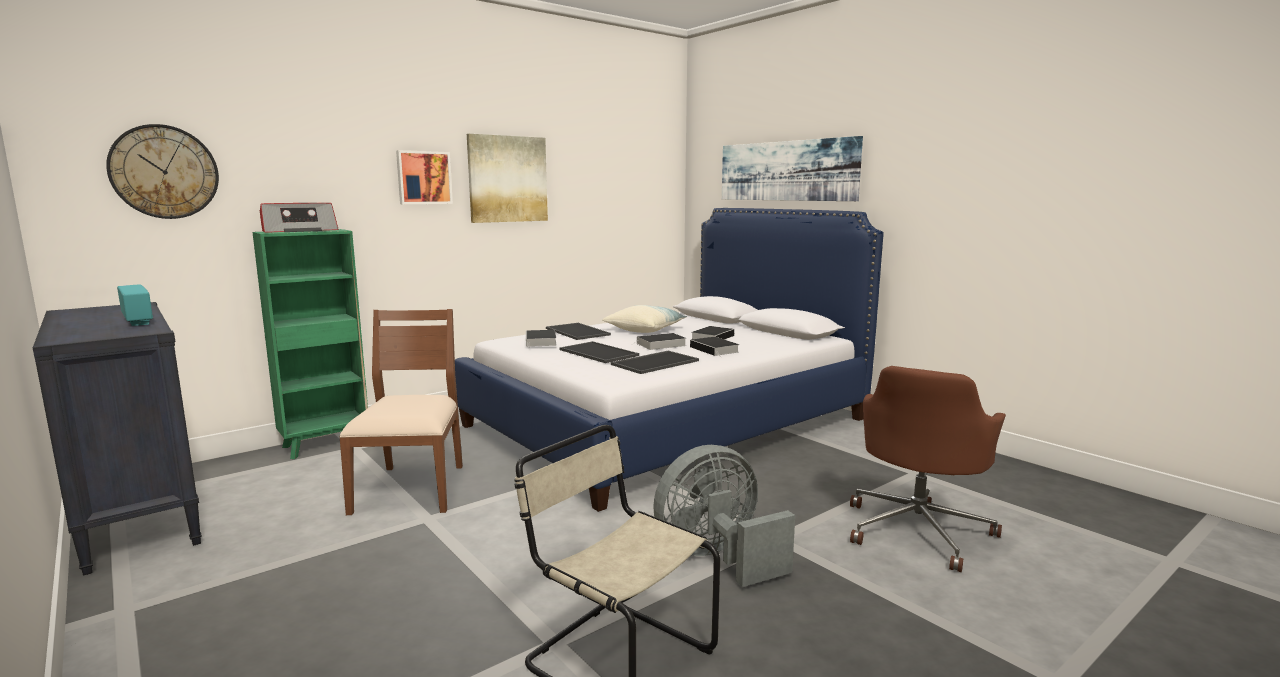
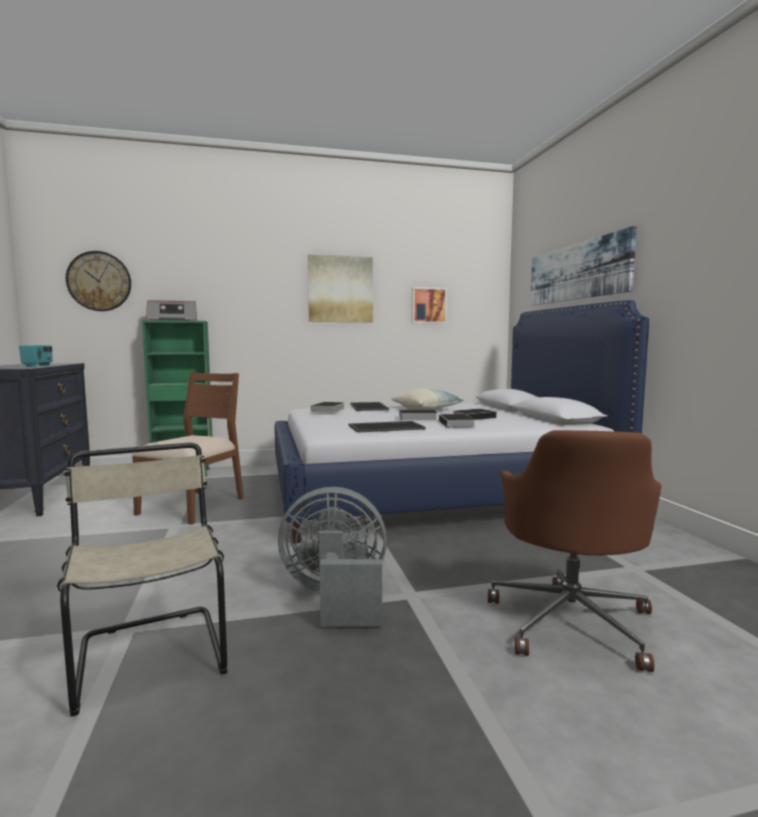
camera: 25 degrees right, 5 degrees down
(424, 177) = (272, 287): picture -> picture (428, 305)
(597, 353) = (354, 418): tray -> none
(918, 530) = (571, 621): brown office chair -> brown office chair turned 45 degrees counterclockwise

